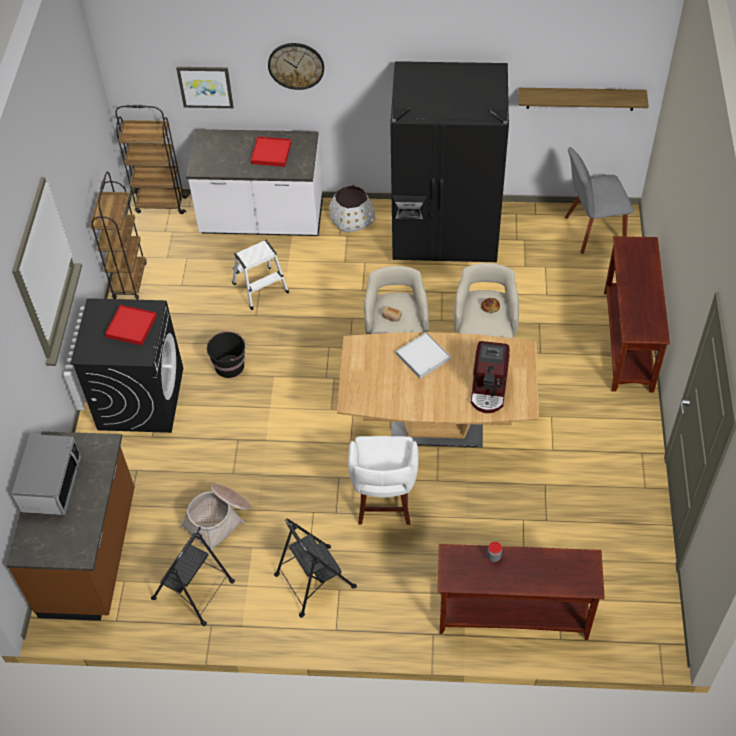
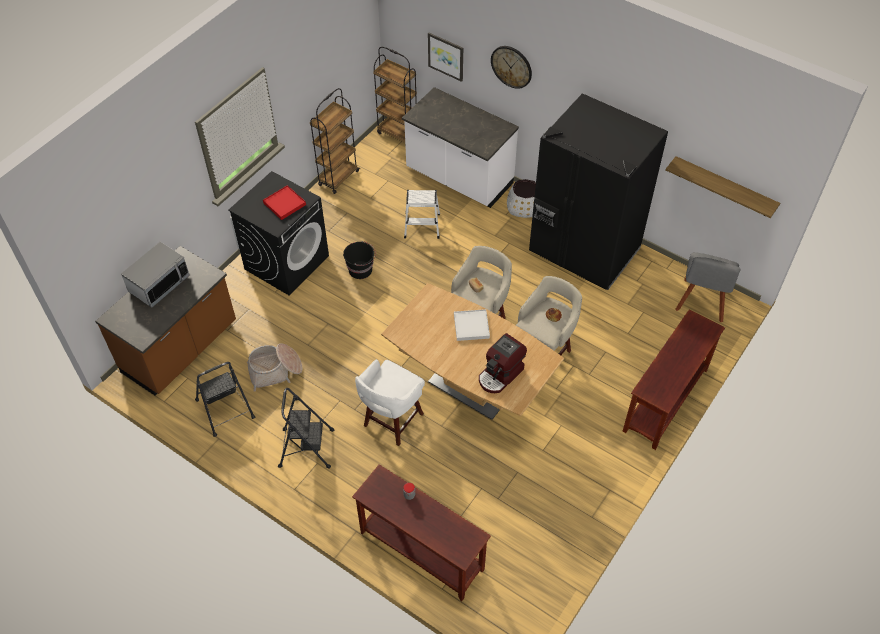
camera: 30 degrees right, 0 degrees up
(271, 153) = (472, 127): red tray -> none
(591, 231) = (702, 303): grey chair -> grey chair turned 90 degrees counterclockwise

